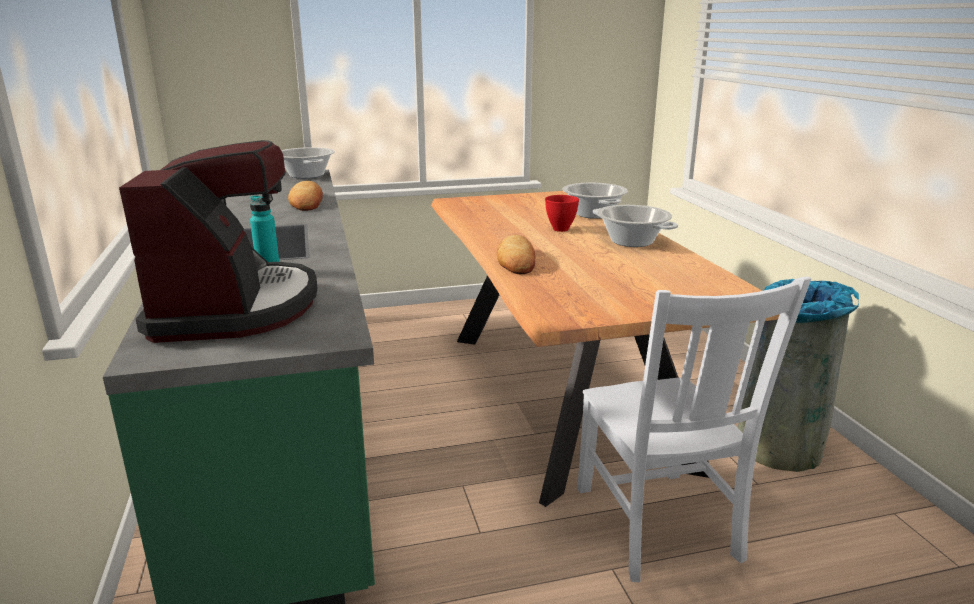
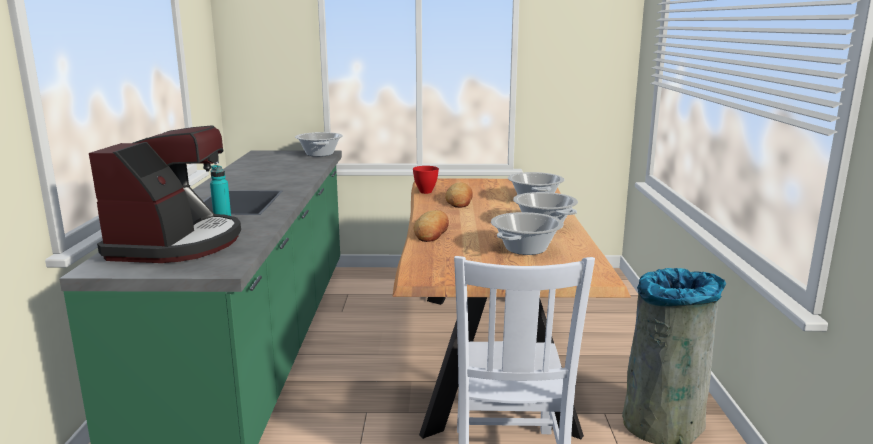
camera: 15 degrees right, 5 degrees down
(307, 202) = (299, 174): bread -> bread (460, 200)
(560, 229) = (493, 209): red bowl -> red bowl (425, 192)
(642, 272) = (526, 249): none -> cooking pot

